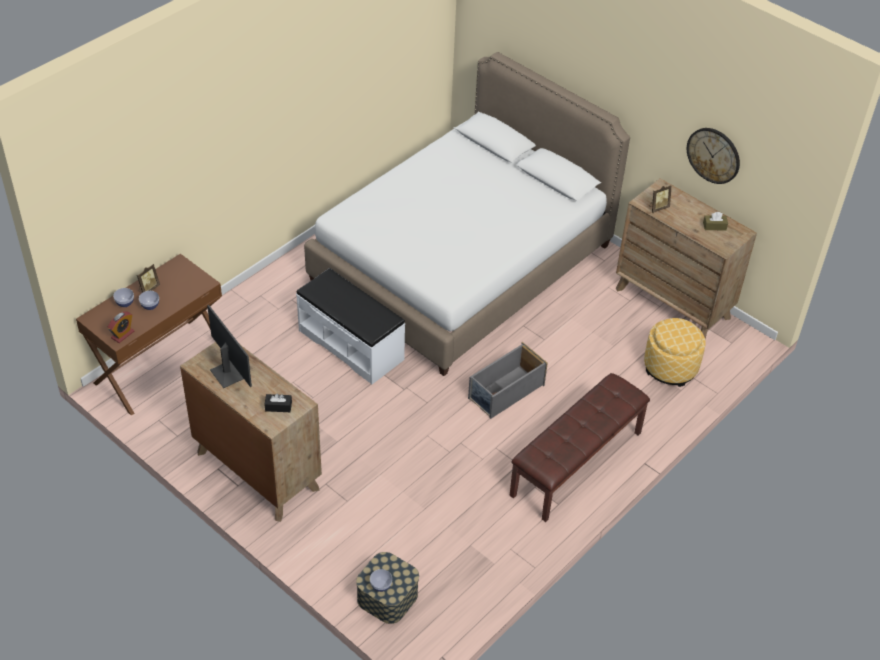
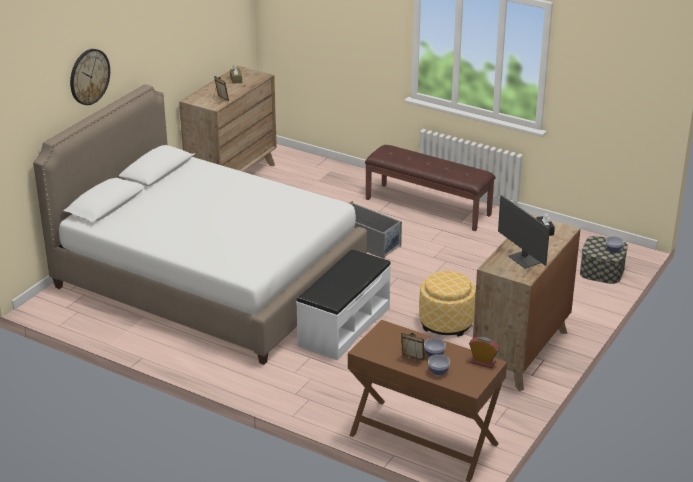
camera: 100 degrees left, 15 degrees down
(227, 373) = (524, 259): monitor -> monitor turned 75 degrees counterclockwise
(670, 367) = (307, 176): ottoman -> ottoman (446, 322)
(713, 155) = (200, 39): wall clock -> wall clock (89, 76)

